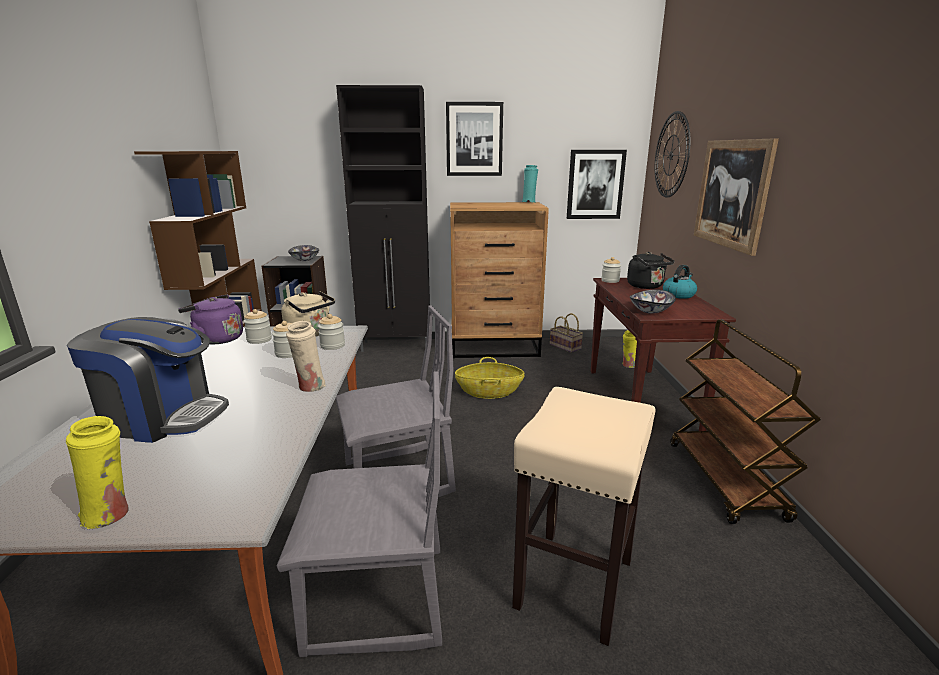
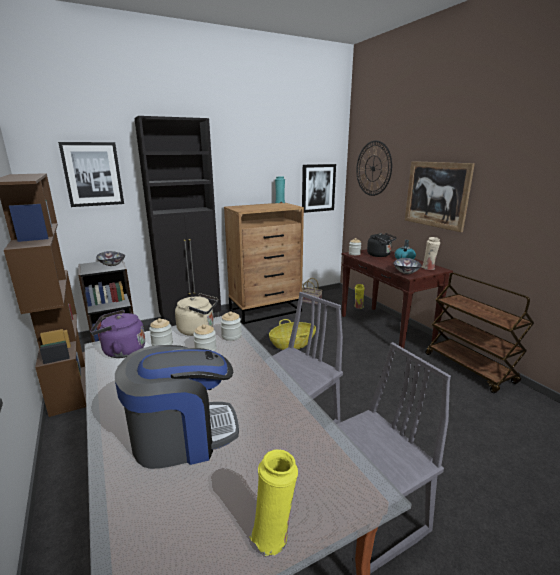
camera: 25 degrees left, 0 degrees up
(310, 387) = (266, 375): beige vase -> beige vase (428, 268)
(474, 139) = (238, 158): picture -> picture (93, 174)
(574, 584) = (458, 459): beige stool -> none

